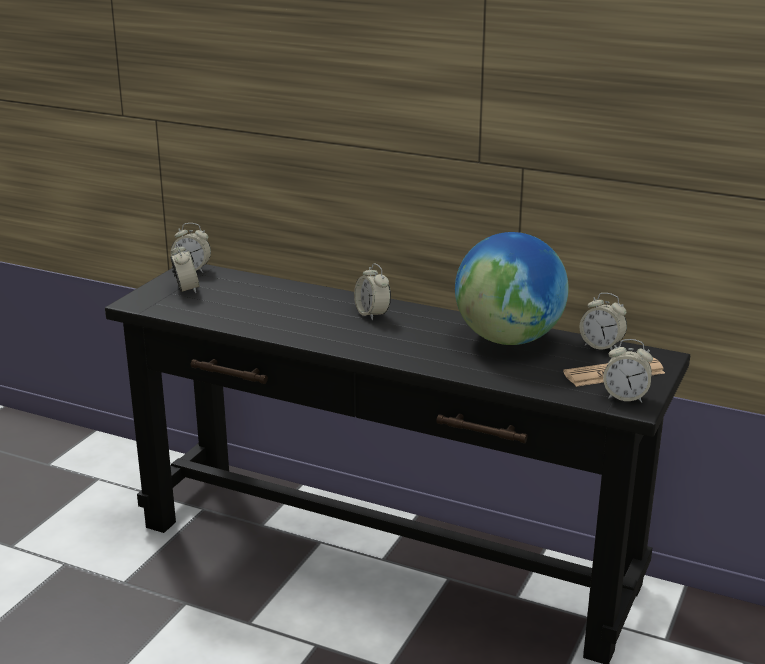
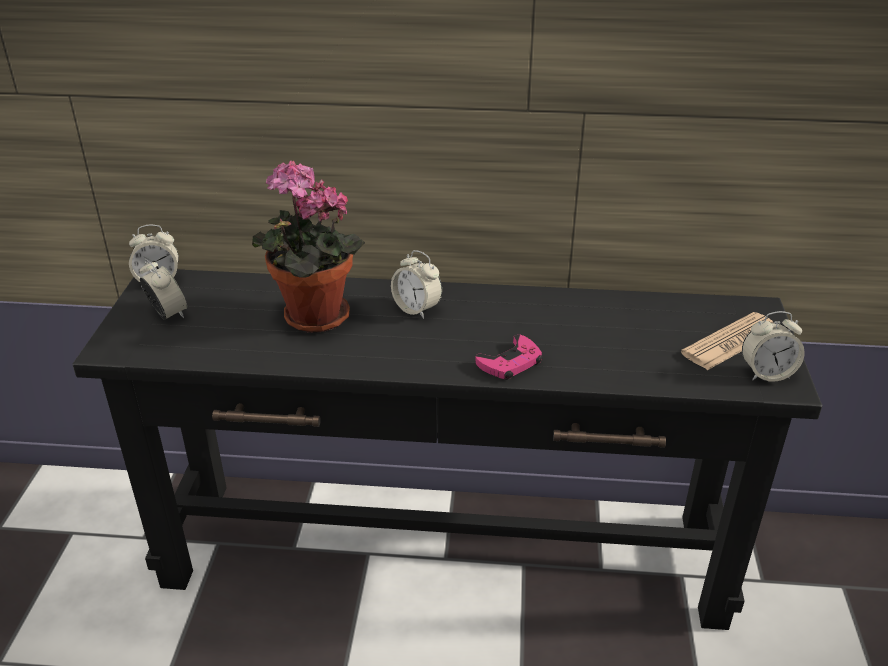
camera: 20 degrees left, 10 degrees up
(287, 308) = (311, 319): none -> potted plant
(418, 356) = (510, 363): none -> pink game controller
(509, 339) = (590, 315): globe -> none
(601, 346) = (689, 306): alarm clock -> none

